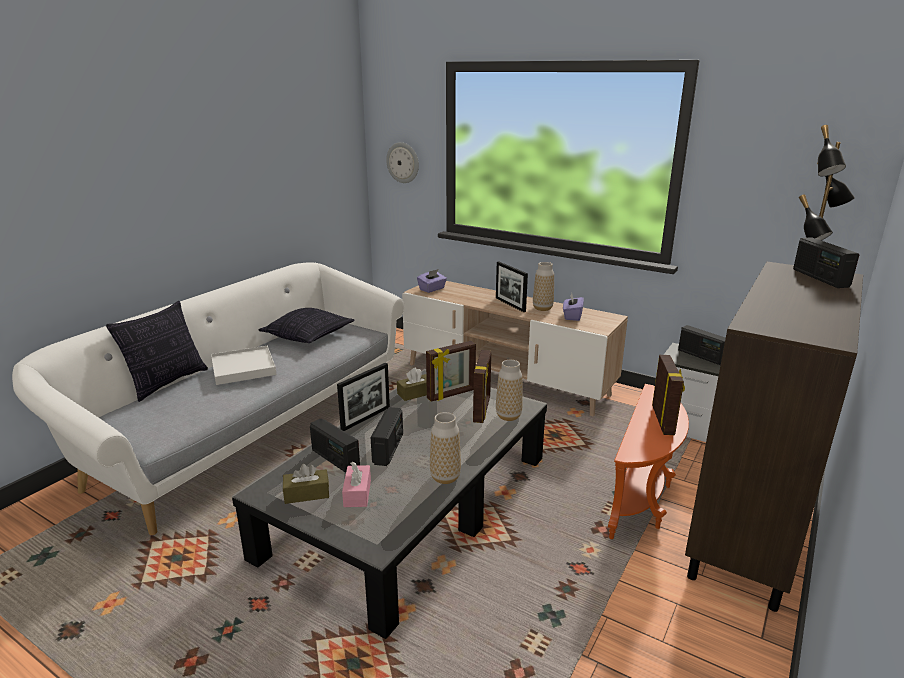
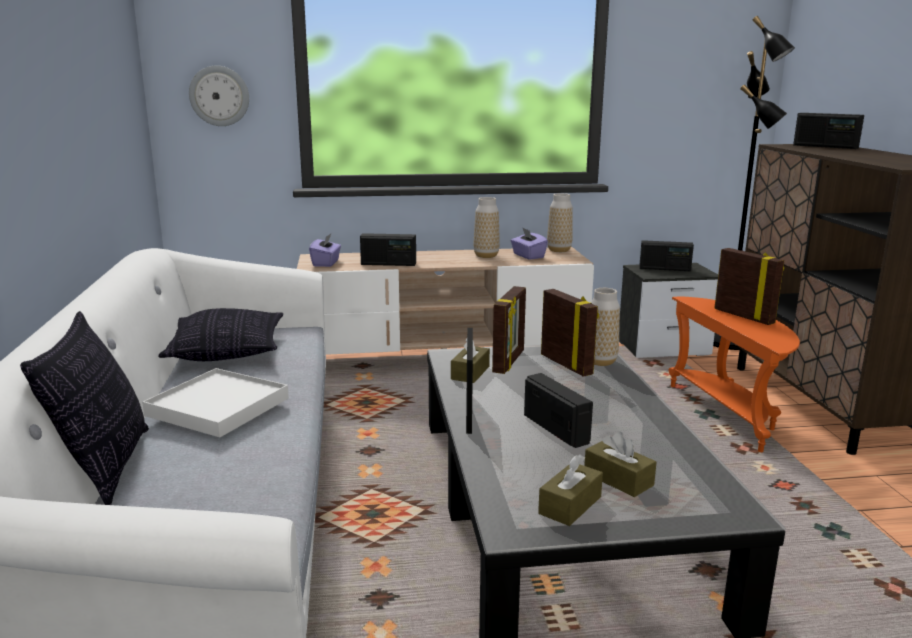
camera: 40 degrees left, 5 degrees down
(335, 459) = (523, 461): radio -> radio (388, 264)
(357, 493) = (618, 479): pink tissue box -> brown tissue box
(445, 477) = (662, 429): vase -> vase (559, 250)
(510, 304) = (447, 259): picture frame -> none

